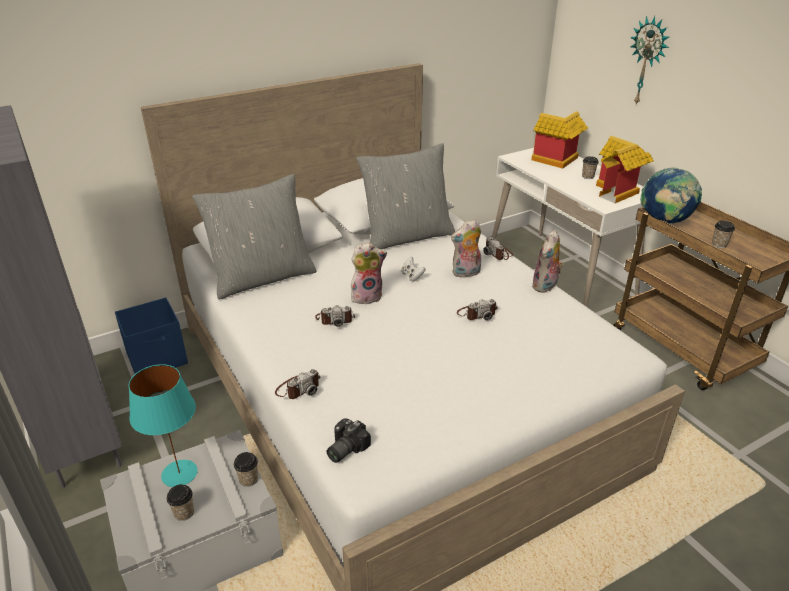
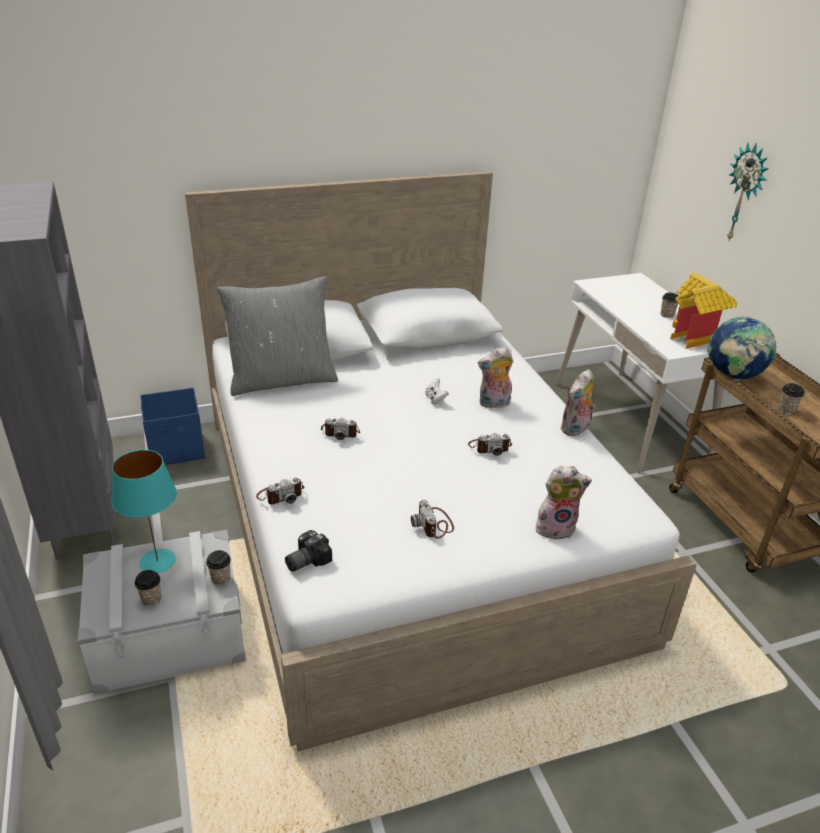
camera: 10 degrees right, 0 degrees up
(367, 296) = (381, 413): plush toy -> plush toy (556, 527)
(407, 236) = (445, 356): grey pillow -> none
(498, 253) = (537, 387): camera -> camera (434, 524)
(555, 161) = (636, 293): toy house -> none

